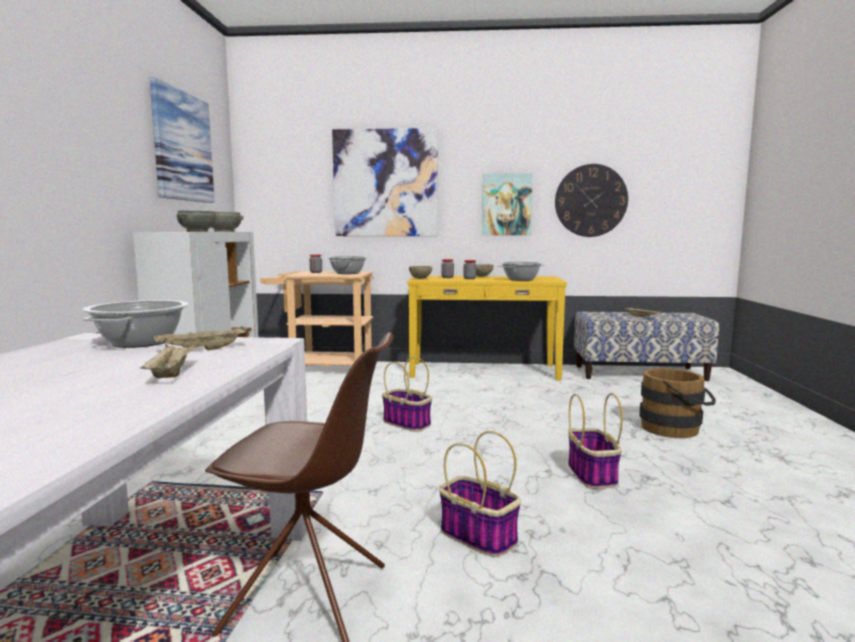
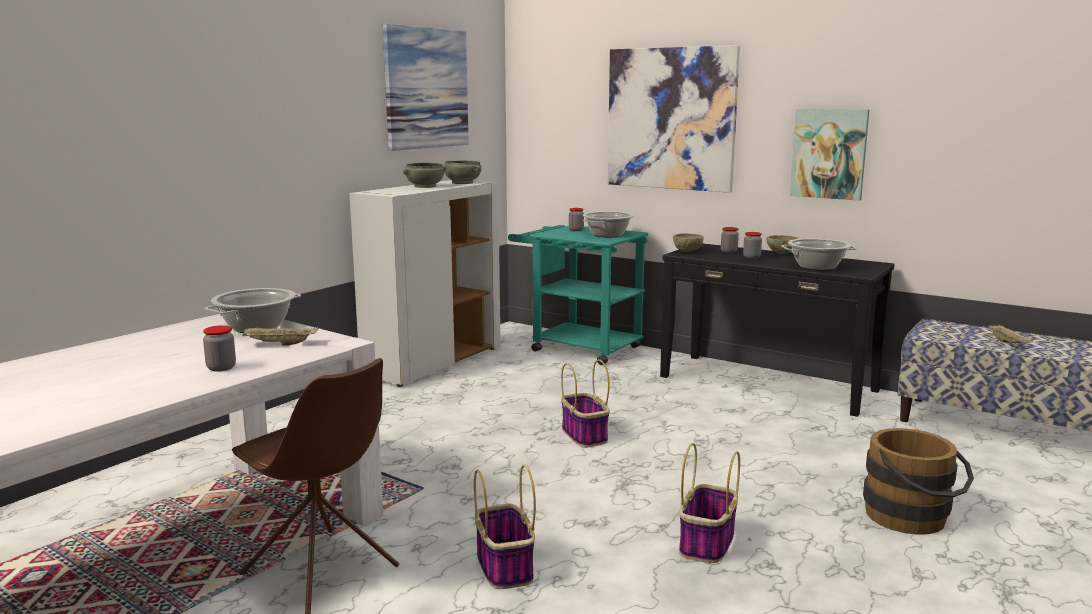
camera: 30 degrees right, 5 degrees up
(171, 373) = (221, 368): beige tray -> jar
(323, 368) = (577, 347): beige cart -> turquoise cart
(483, 371) = (767, 383): yellow console table -> black console table
(591, 200) = (960, 153): wall clock -> none

